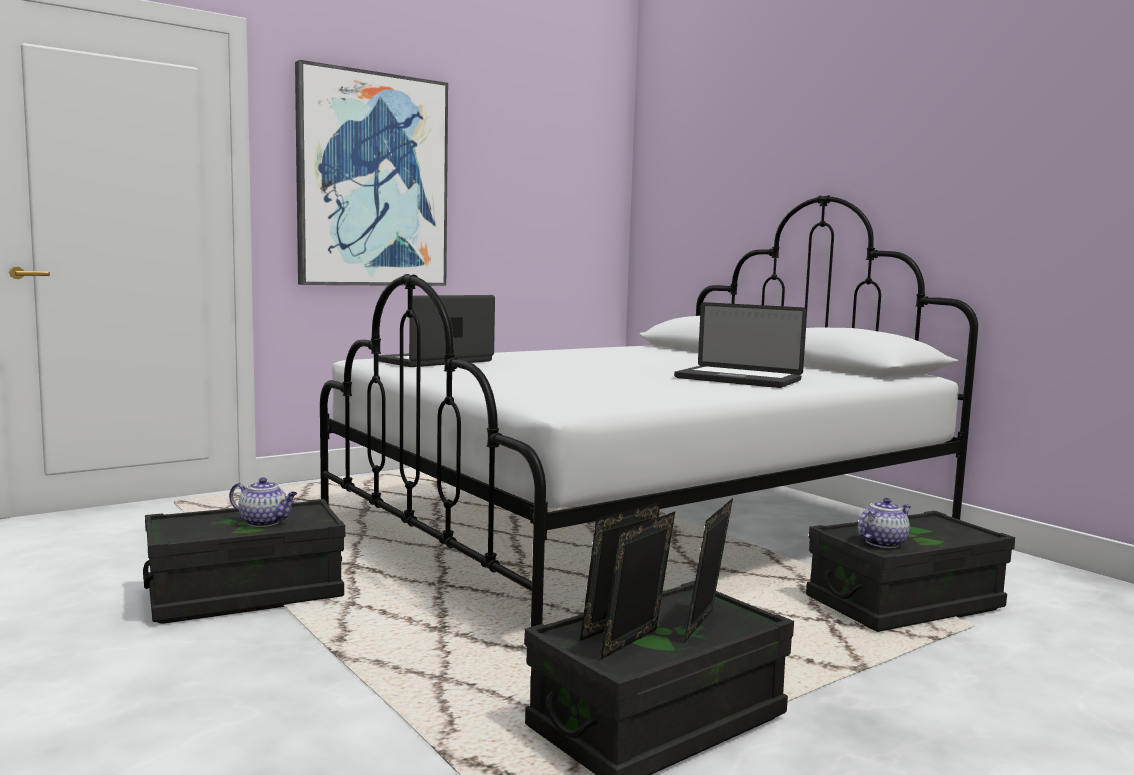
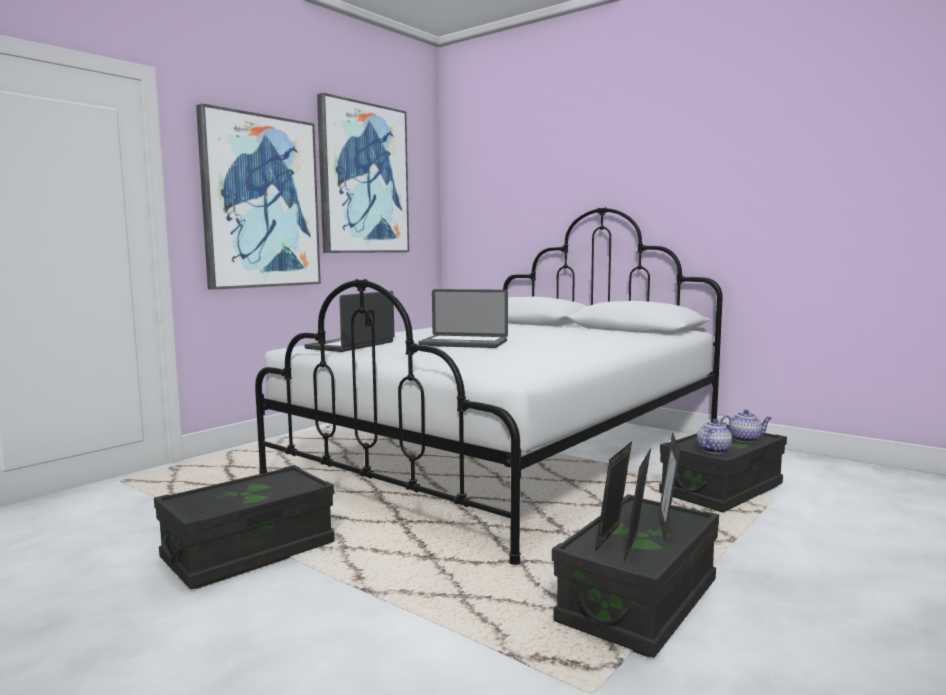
camera: 15 degrees left, 0 degrees up
(265, 522) = (263, 490): teapot -> teapot (745, 439)
(516, 154) = (363, 179): none -> picture
(738, 379) = (587, 343): laptop -> laptop (463, 343)

